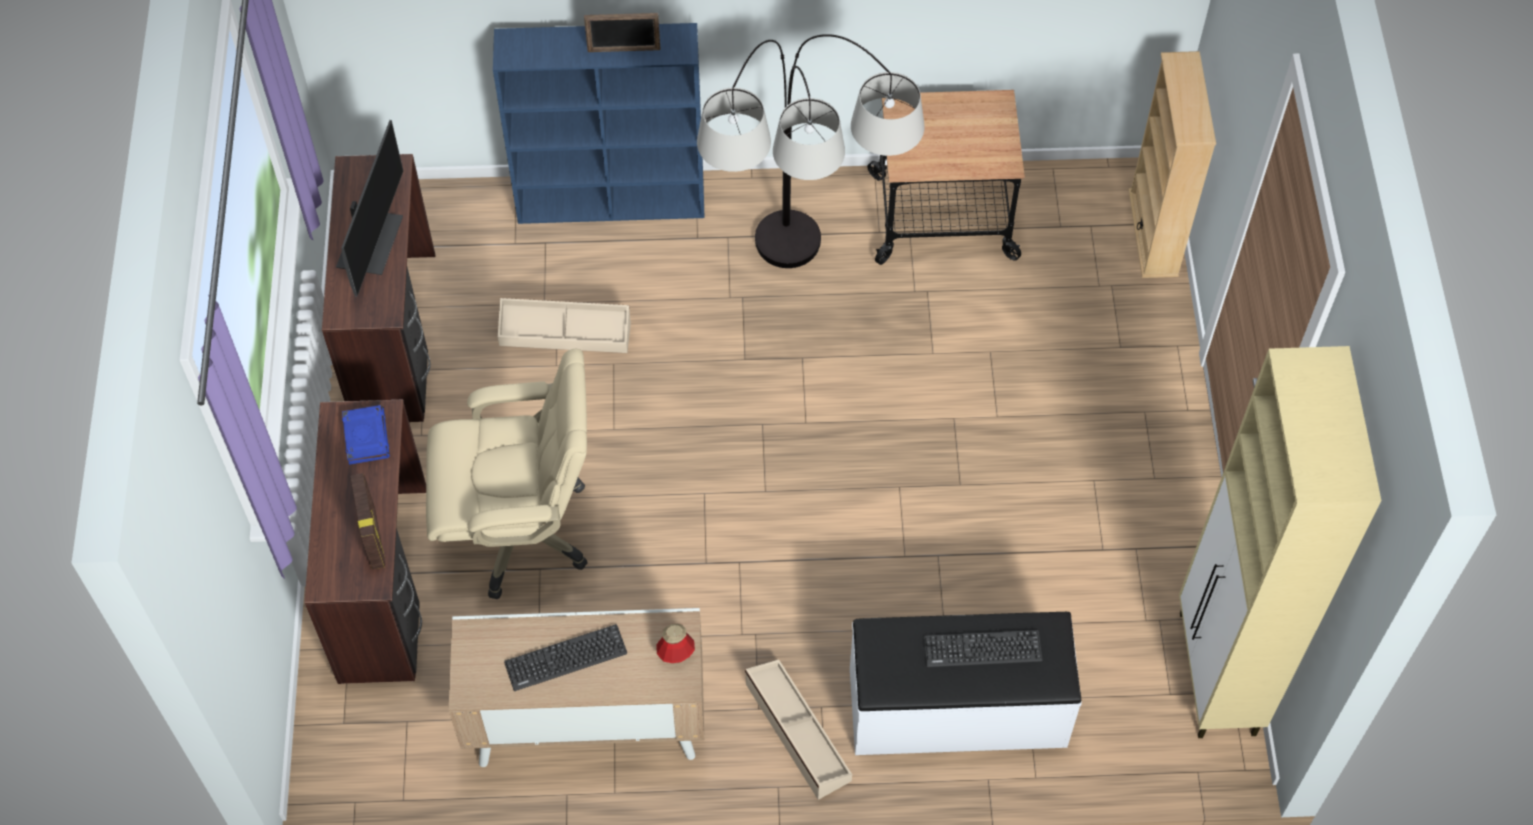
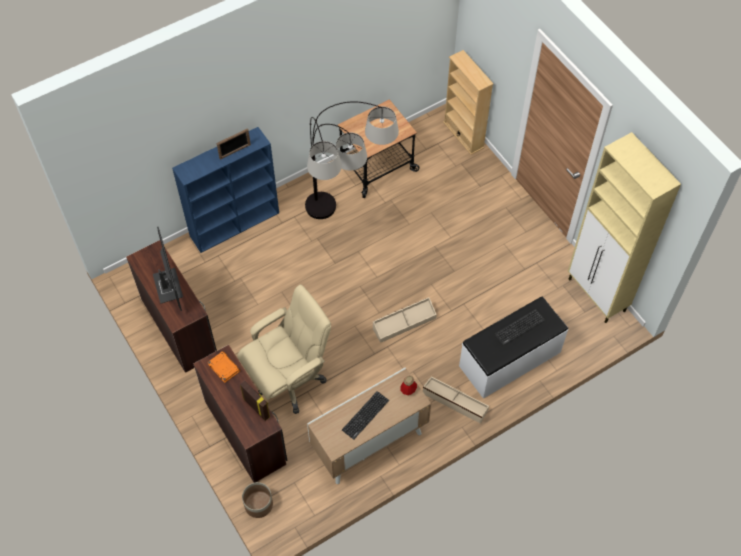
camera: 30 degrees left, 0 degrees up
(320, 726) = (258, 504): none -> planter
(366, 436) = (223, 367): blue book -> orange book
(565, 333) = (252, 289): beige storage box -> beige storage box (404, 323)

